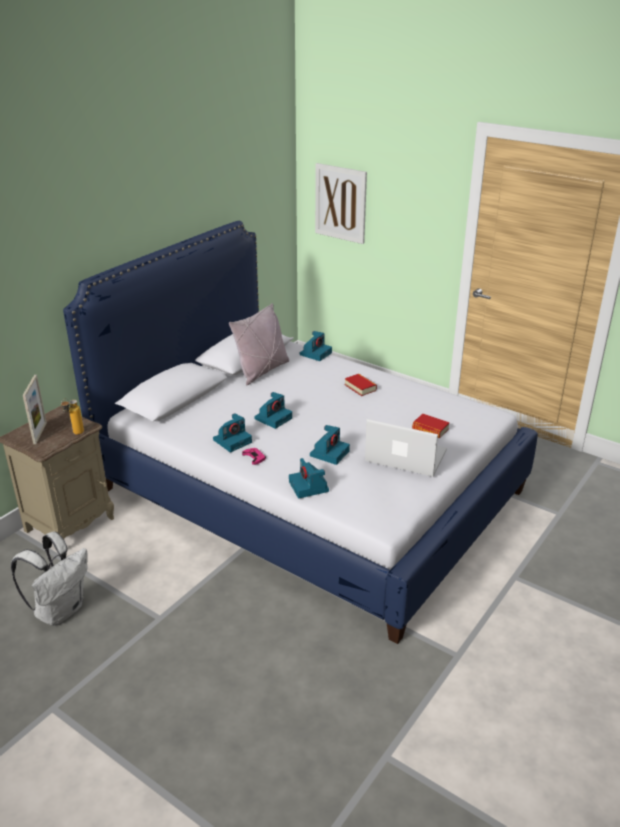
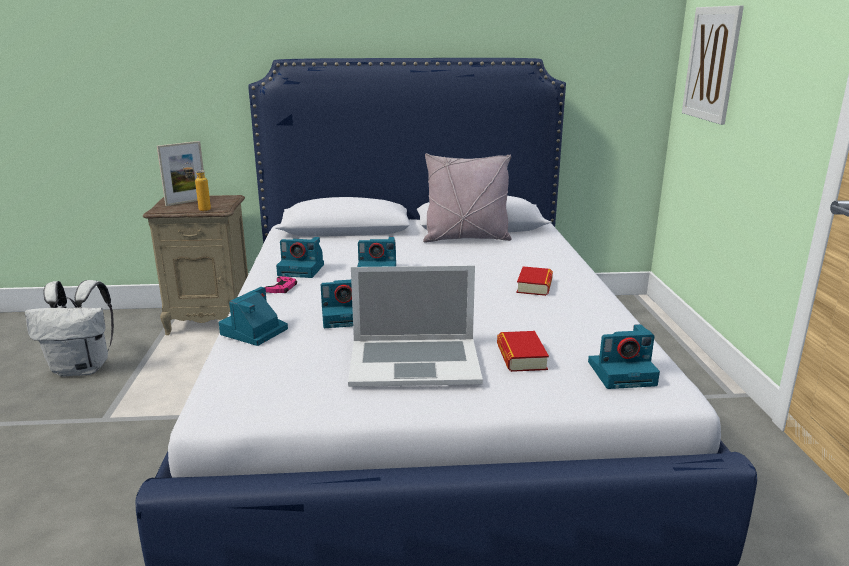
camera: 50 degrees right, 10 degrees down
(315, 353) = (557, 245): camera -> camera (622, 373)
(405, 456) = (414, 361): laptop -> laptop turned 105 degrees clockwise

